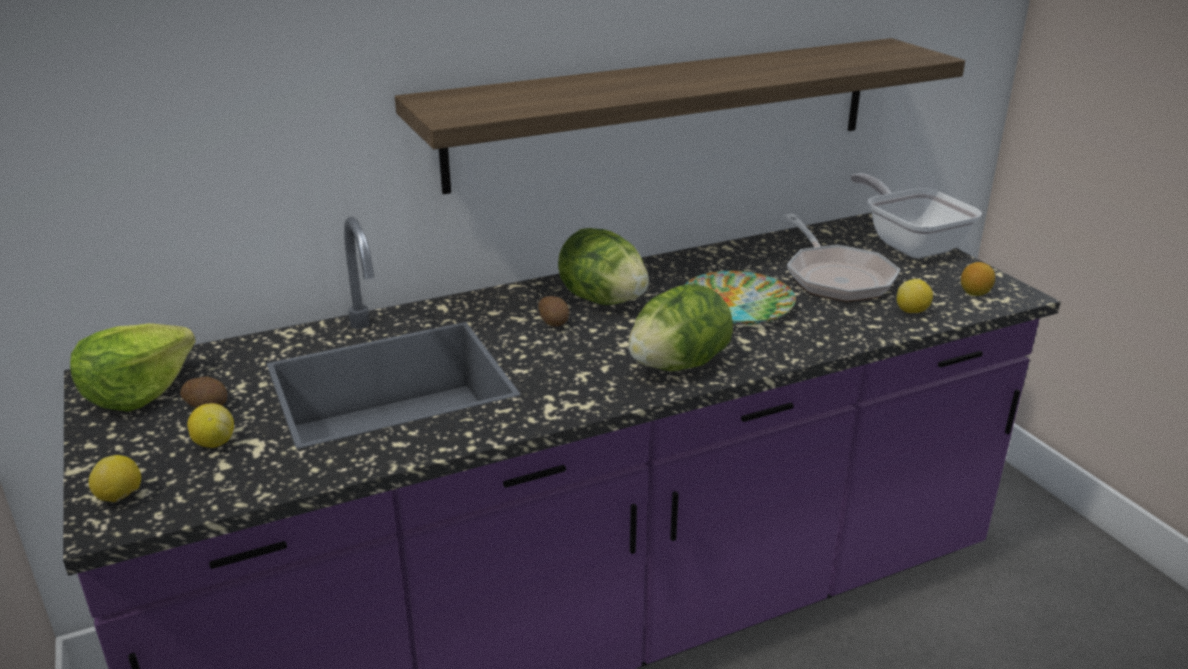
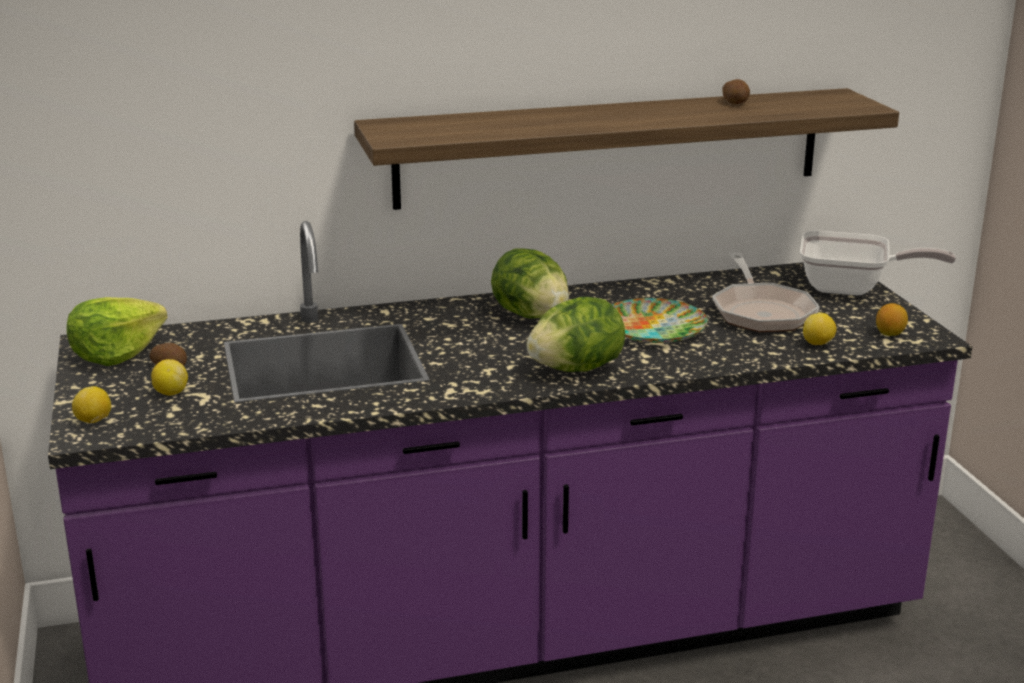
camera: 10 degrees right, 5 degrees down
(554, 322) = (480, 329): potato -> potato (736, 103)
(909, 244) = (852, 289): frying pan -> frying pan turned 120 degrees clockwise

